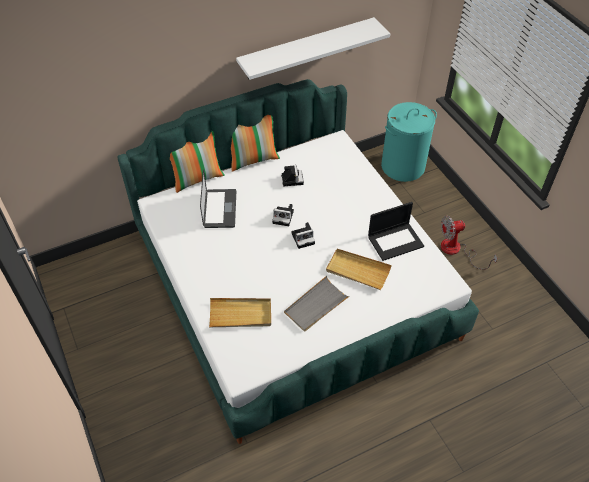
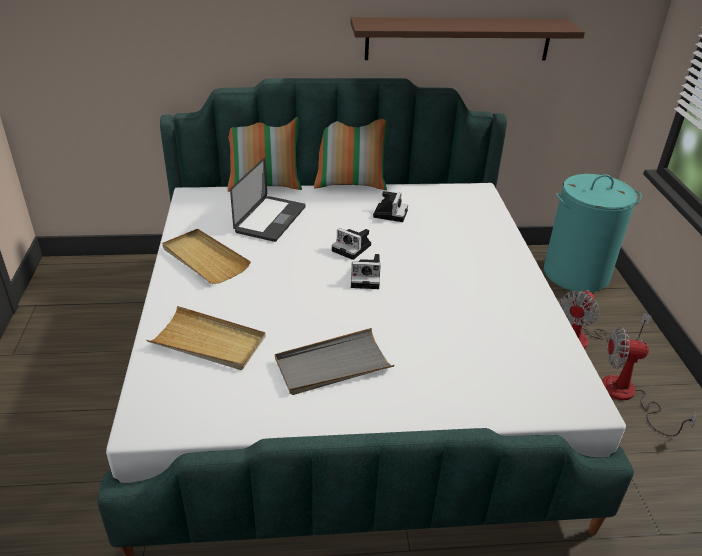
camera: 20 degrees right, 15 degrees down
(307, 49) = (458, 39): white shelf -> brown shelf
(357, 270) = (428, 339): beige tray -> beige tray (204, 259)
(395, 241) = (512, 318): laptop -> none
(422, 218) = (584, 340): none -> fan

